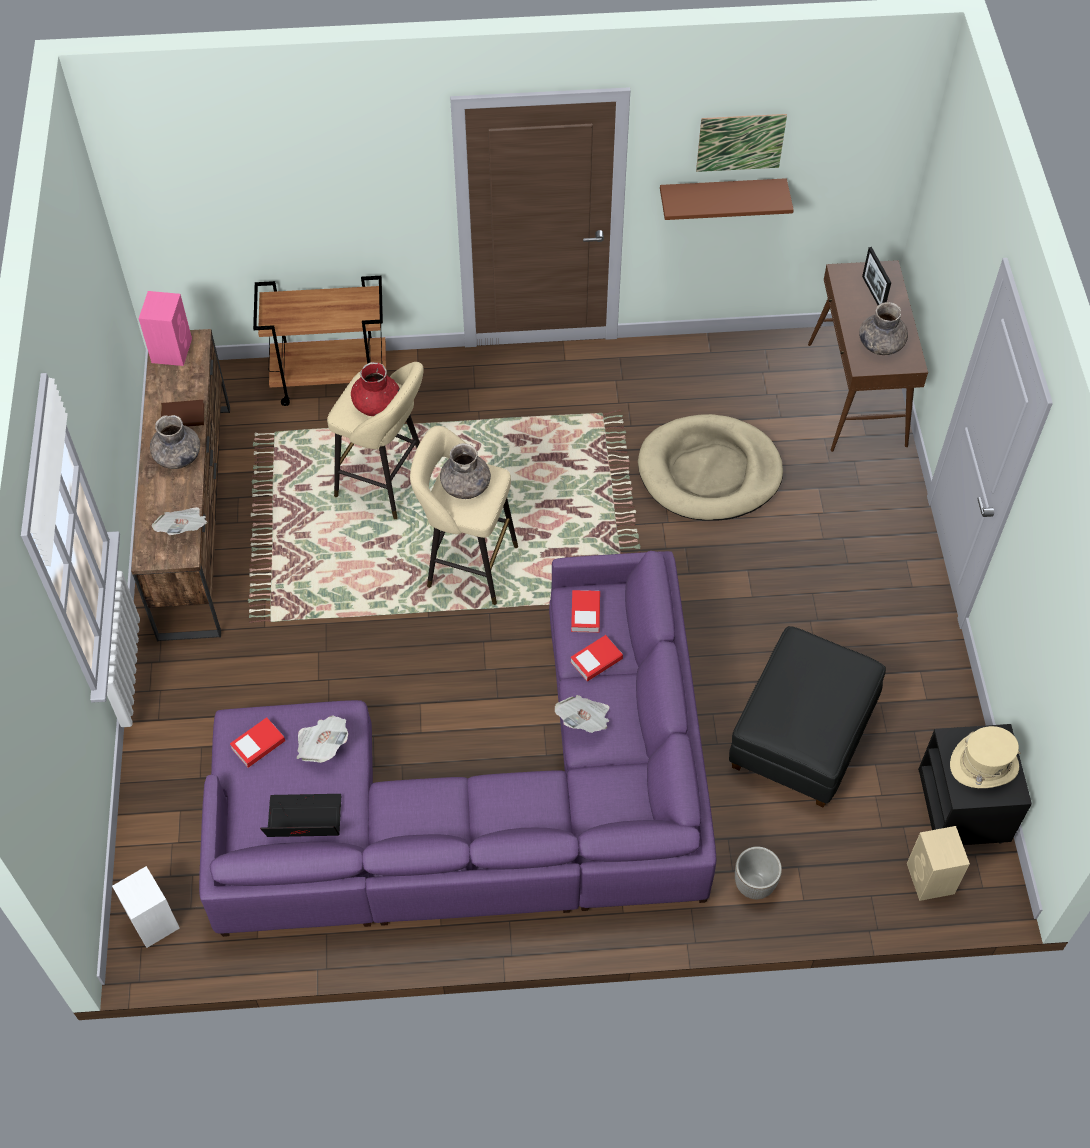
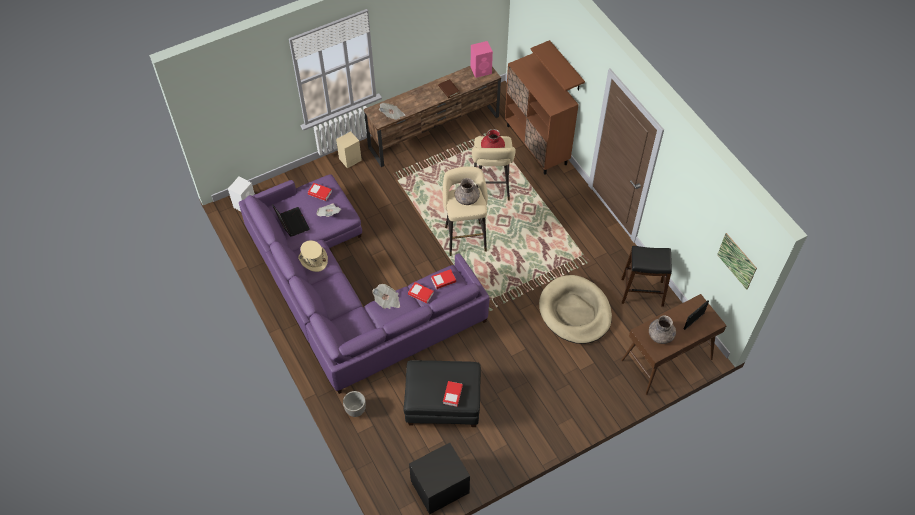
camera: 65 degrees right, 0 degrees up
(177, 456) = (427, 97): grey vase -> none
(332, 379) = (536, 145): brown cart -> brown cabinet
(717, 370) = (642, 292): none -> black stool
(721, 195) = (681, 217): brown shelf -> brown shelf (566, 67)
(740, 142) = (693, 199): picture -> picture (736, 261)
(842, 687) = (452, 395): none -> book
(930, 880) = (392, 484): beige speaker -> beige speaker (349, 160)
(984, 765) = (439, 470): beige hat -> beige hat (313, 260)

